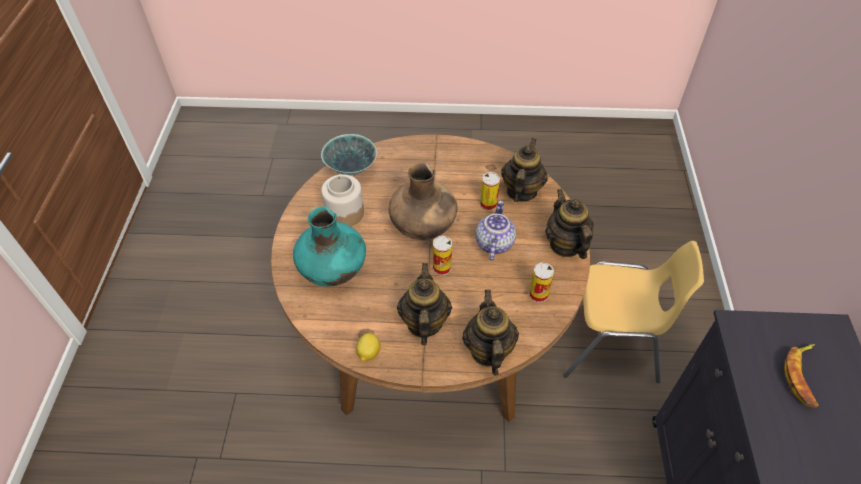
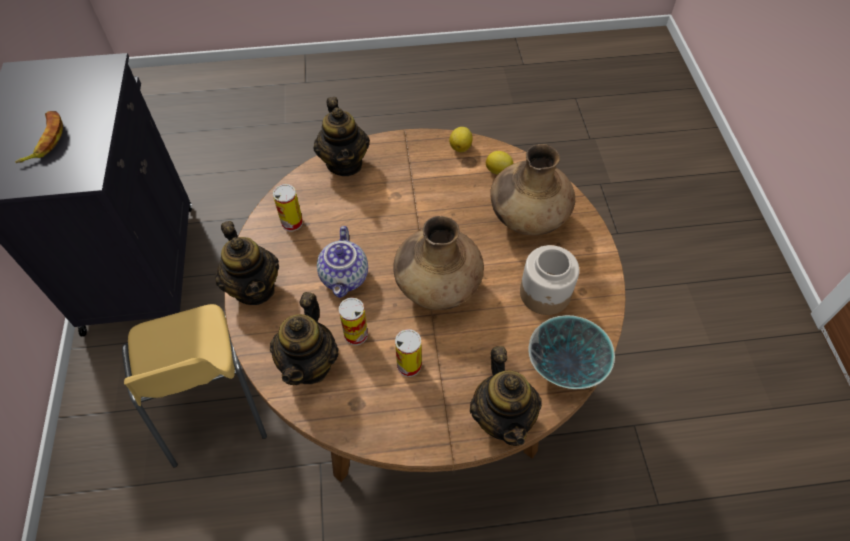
camera: 170 degrees right, 5 degrees up
(333, 271) = (527, 218): turquoise vase -> brown vase
(340, 319) = (499, 171): none -> lemon
(424, 323) = (413, 179): teapot -> teapot (502, 417)
(442, 268) = (404, 238): can -> can (409, 365)
(610, 346) = (211, 403): yellow chair -> yellow chair turned 105 degrees counterclockwise

